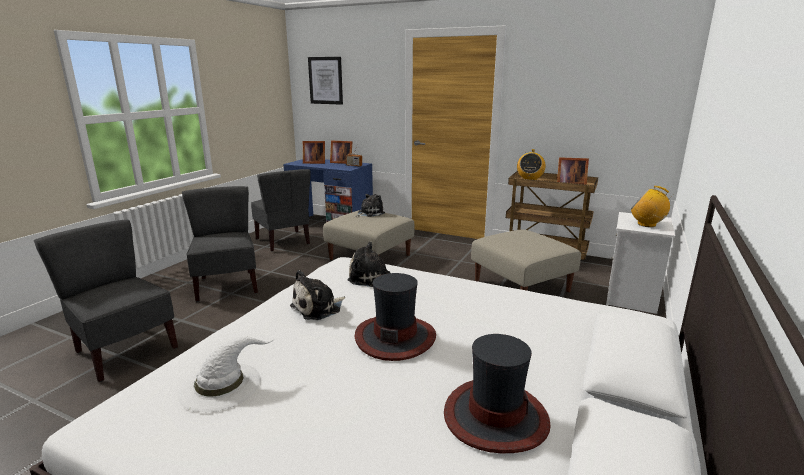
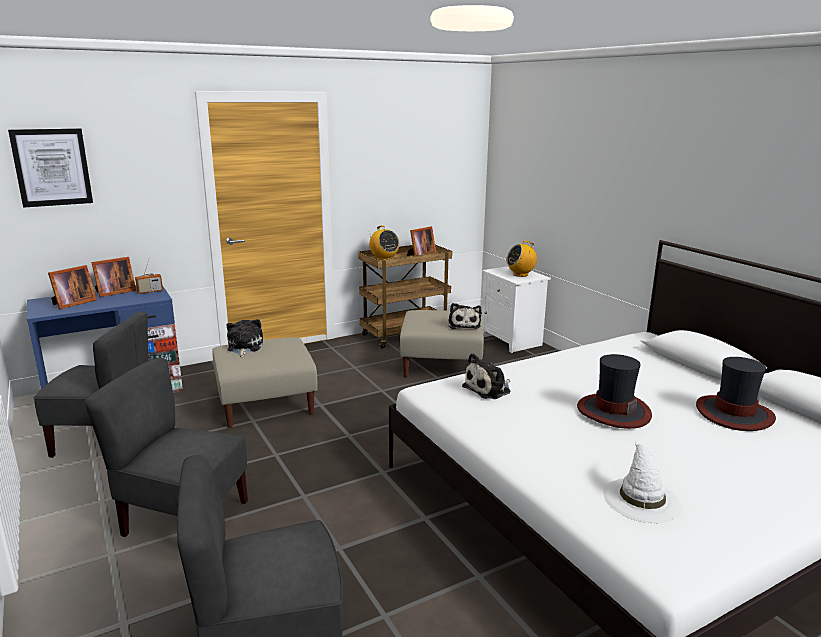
camera: 55 degrees left, 0 degrees up
(318, 308) = (527, 427): plush toy -> plush toy (464, 325)

